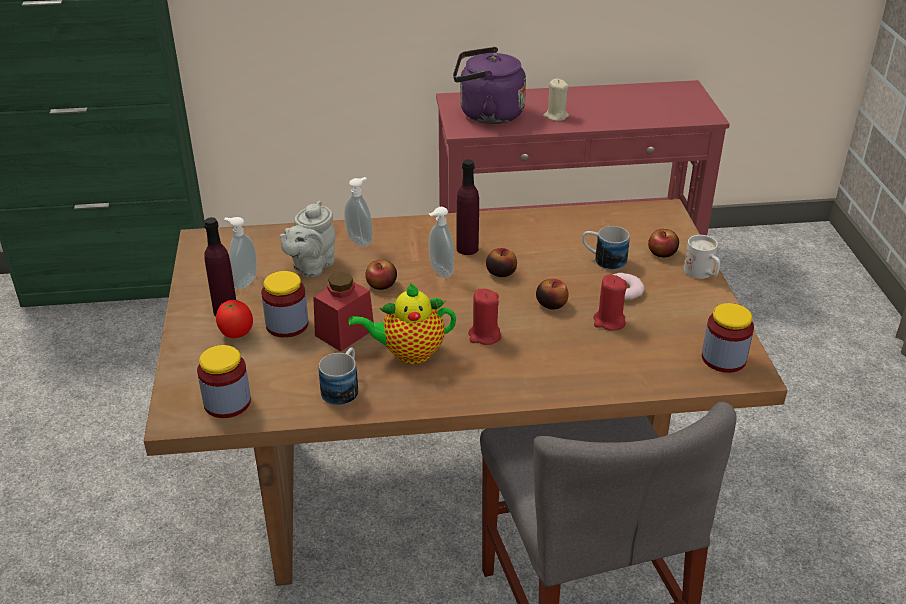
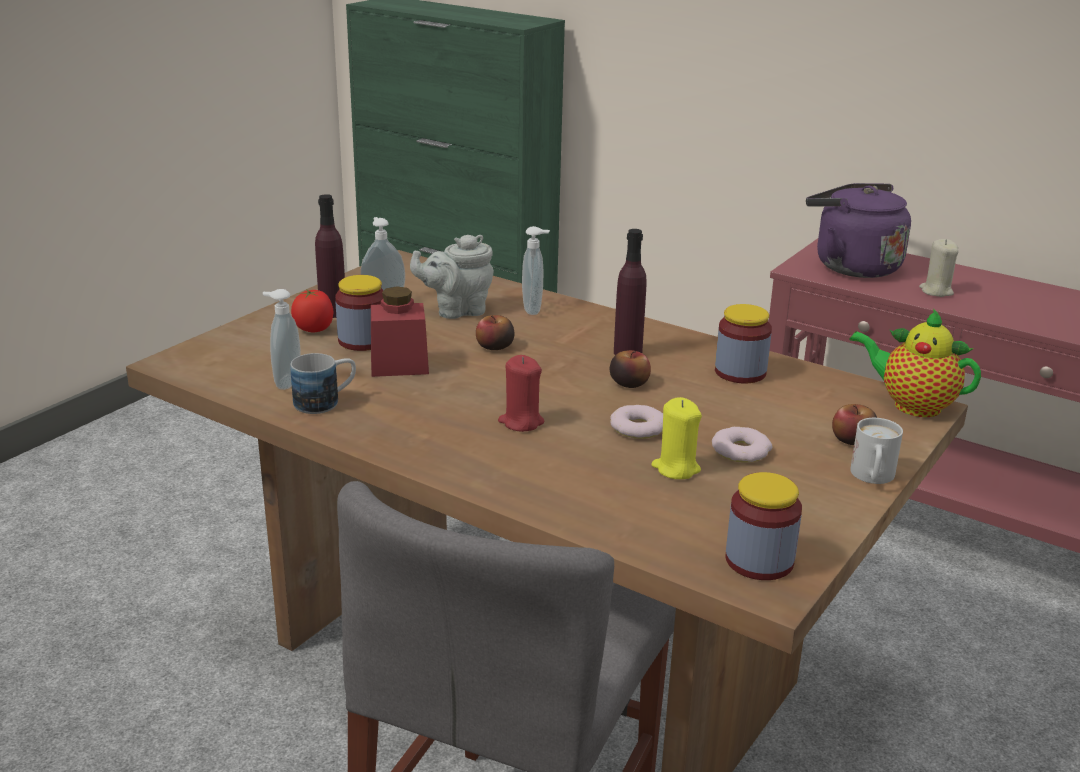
camera: 40 degrees right, 10 degrees down
(227, 402) = (223, 370): jar -> jar (740, 372)
(408, 353) = (426, 403): teapot -> teapot (911, 405)
(439, 272) = (567, 359): soap dispenser -> soap dispenser (285, 382)
(551, 304) = (637, 428): apple -> donut
(603, 260) = (765, 418): mug -> none
(609, 321) = (676, 468): red candle -> yellow candle

